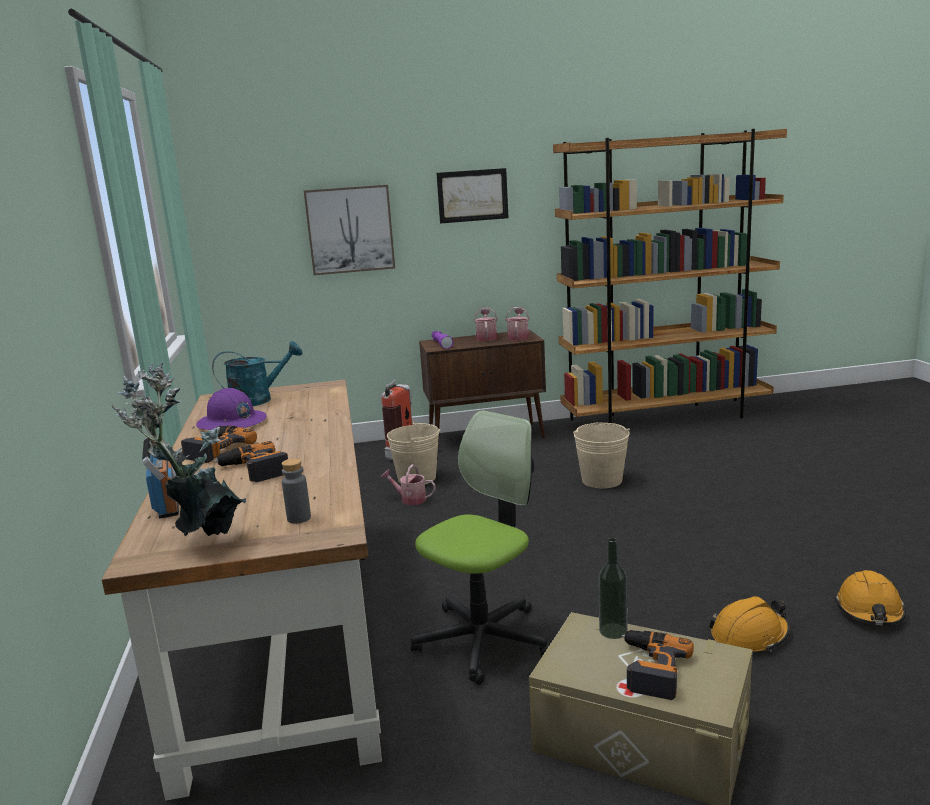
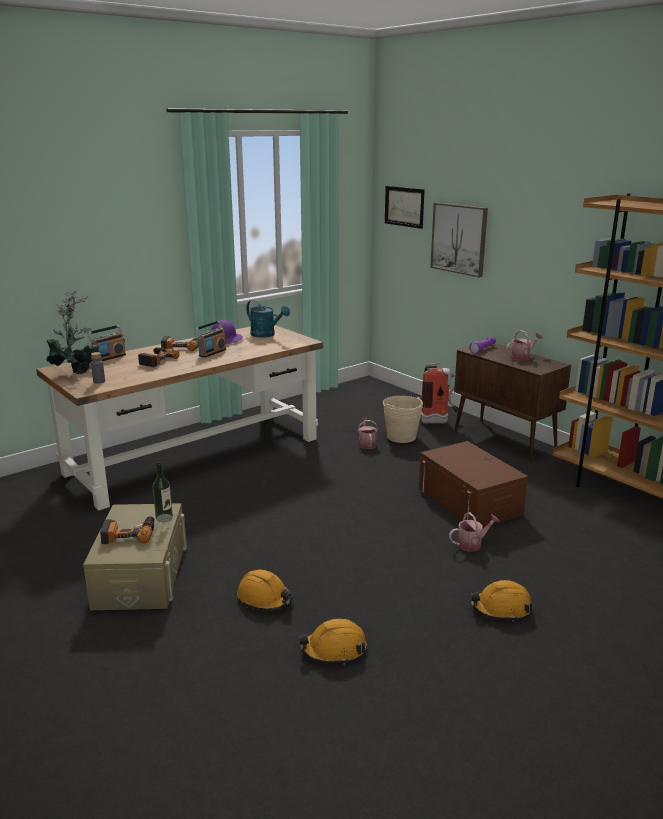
camera: 60 degrees right, 5 degrees up
(284, 433) = (212, 353): none -> radio
(472, 195) = (547, 230): picture -> picture (404, 206)
(483, 640) = (210, 509): office chair -> none
(518, 337) = (537, 366): watering can -> watering can (472, 544)
(602, 480) = (469, 501): beige bucket -> brown storage box
(810, 512) = (501, 608): none -> orange hard hat

